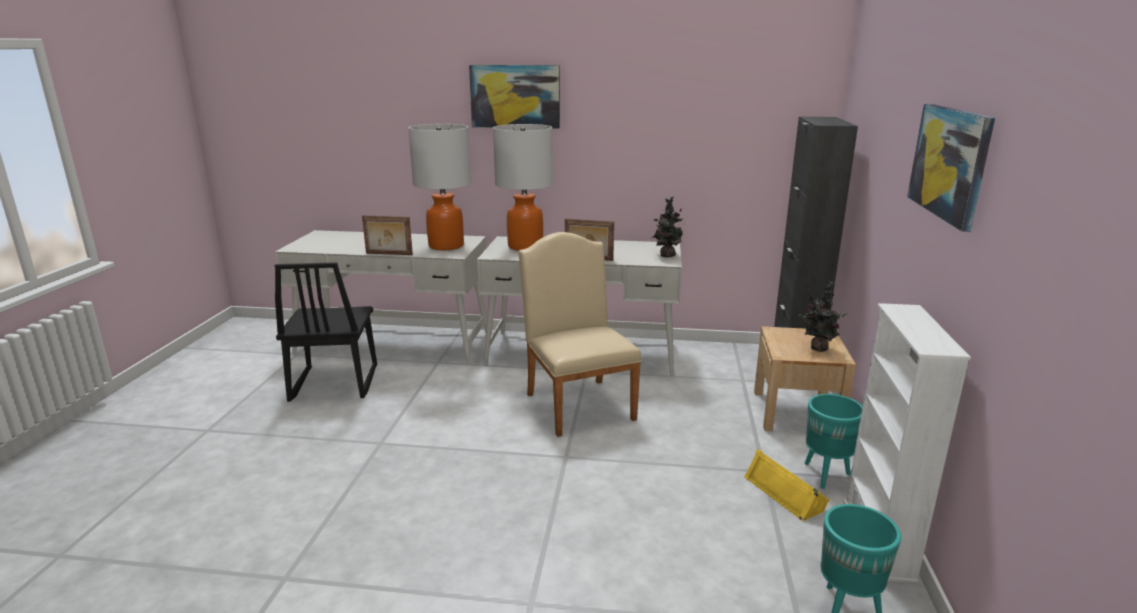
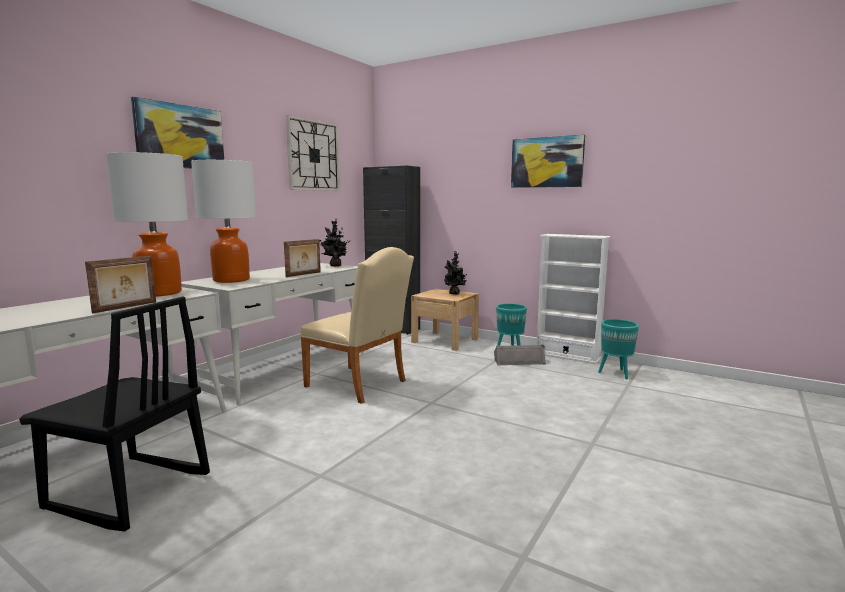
camera: 65 degrees left, 10 degrees down
(577, 402) = (360, 385): beige chair -> beige chair turned 150 degrees counterclockwise
(701, 103) = (313, 155): none -> wall clock
(785, 492) = (519, 361): yellow speaker -> grey speaker

